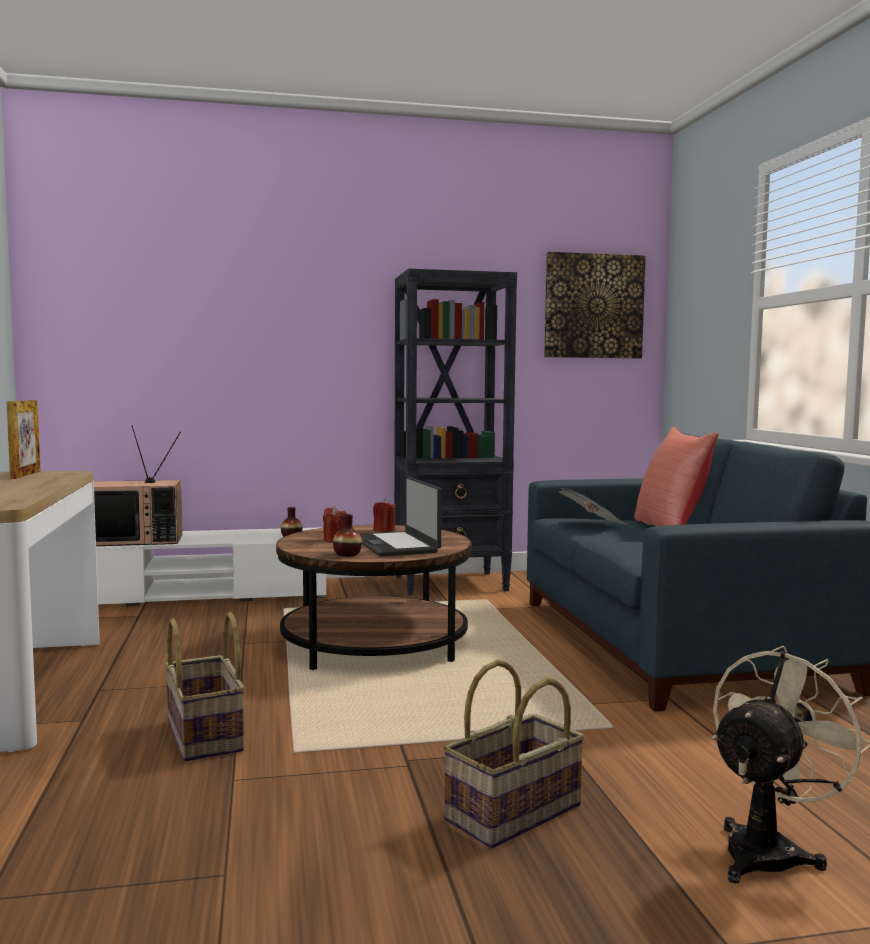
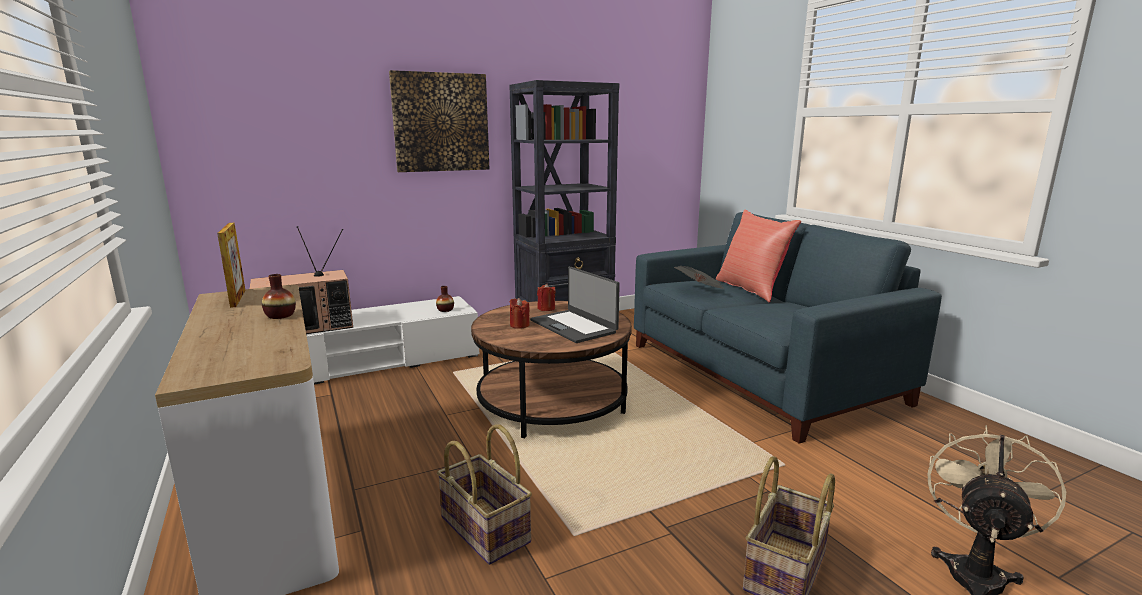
camera: 15 degrees left, 10 degrees up
(347, 554) = (548, 343): vase -> vase (280, 315)
(593, 306) = (656, 107): picture -> picture (441, 122)

